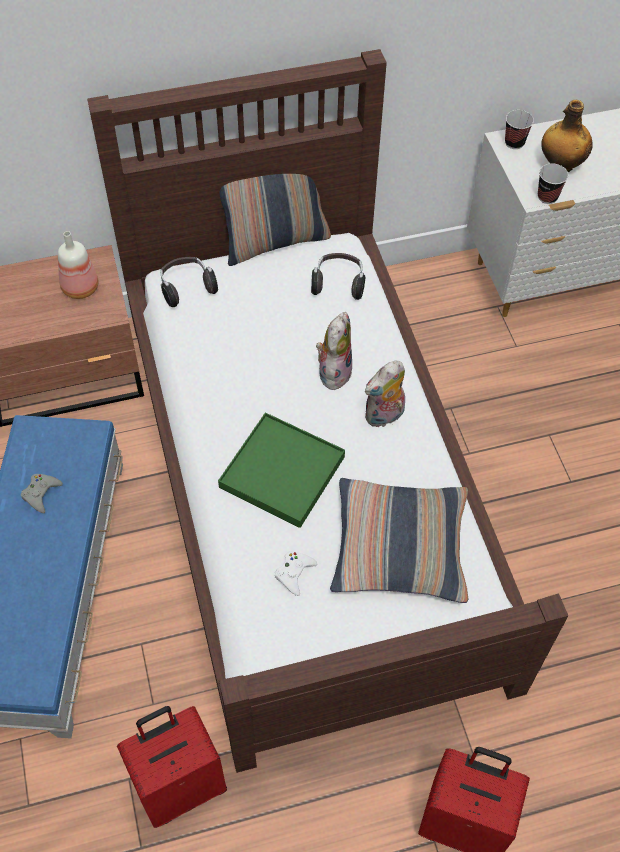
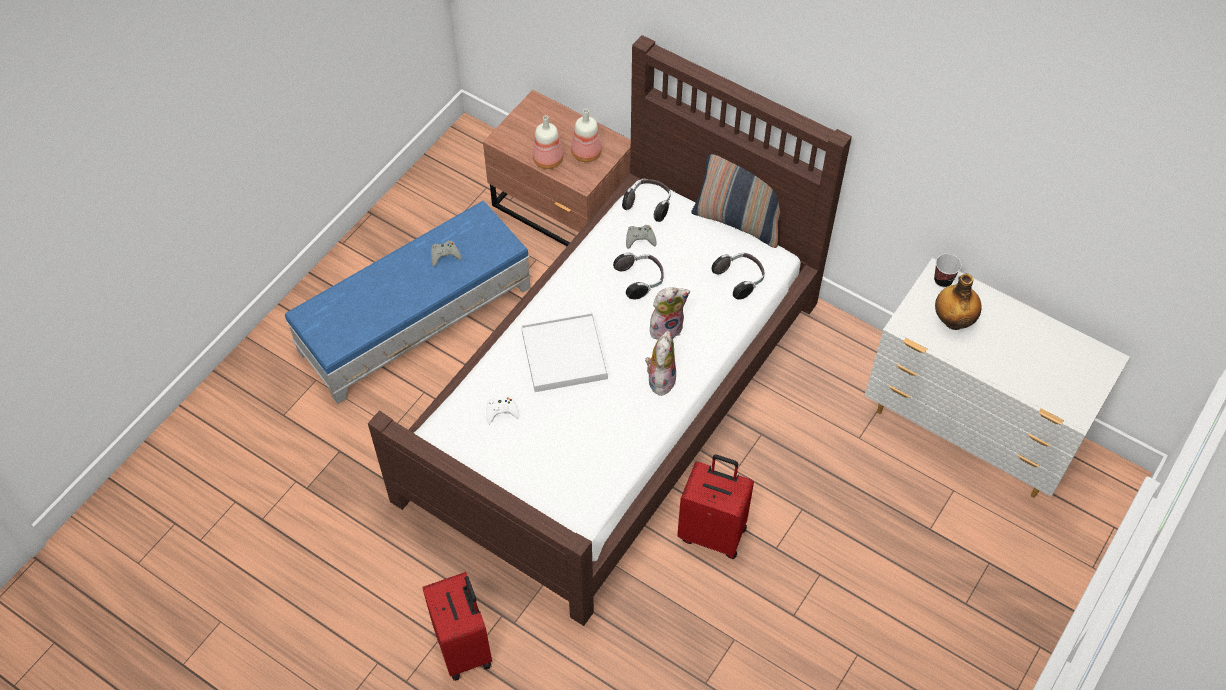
camera: 50 degrees right, 0 degrees up
(53, 320) = (549, 160): none -> bottle
(181, 785) = (358, 479): red suitcase -> red suitcase (713, 532)
(216, 320) = (640, 239): none -> grey game controller
(262, 353) = (640, 280): none -> headphones
(282, 472) = (564, 354): green tray -> white tray
(384, 416) = (660, 379): plush toy -> plush toy turned 90 degrees clockwise
(399, 547) = (571, 453): pillow -> none
(547, 197) = (912, 332): cup -> none

